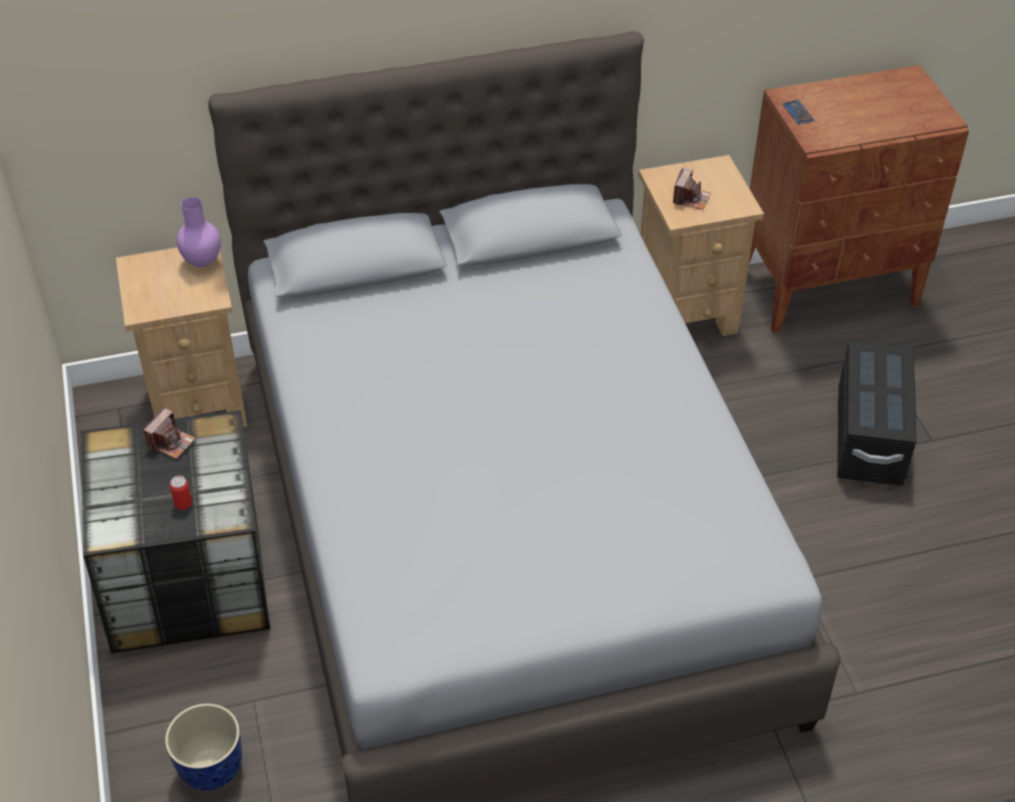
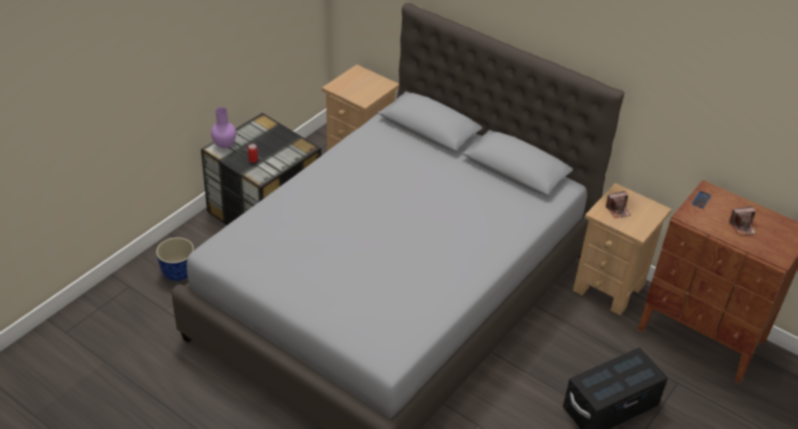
camera: 50 degrees right, 5 degrees down
(171, 443) = (281, 139): camera -> camera (742, 227)
(201, 262) = (381, 86): purple vase -> purple vase (224, 145)

